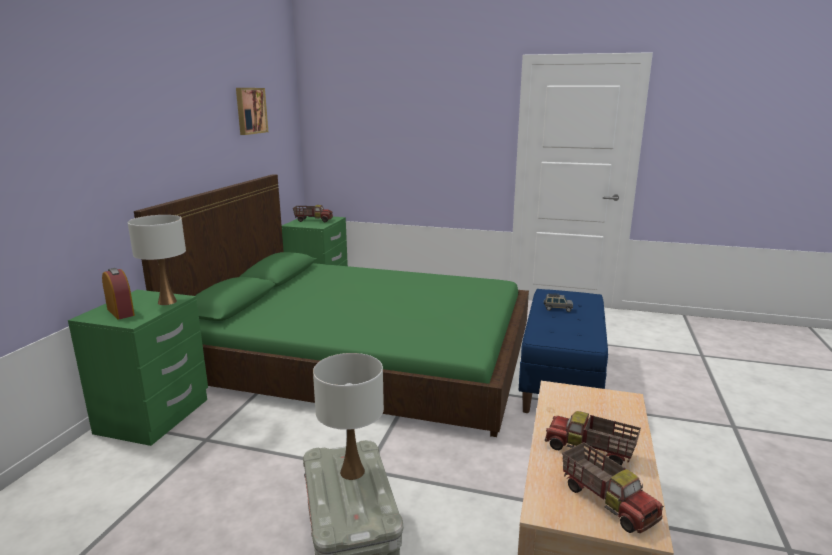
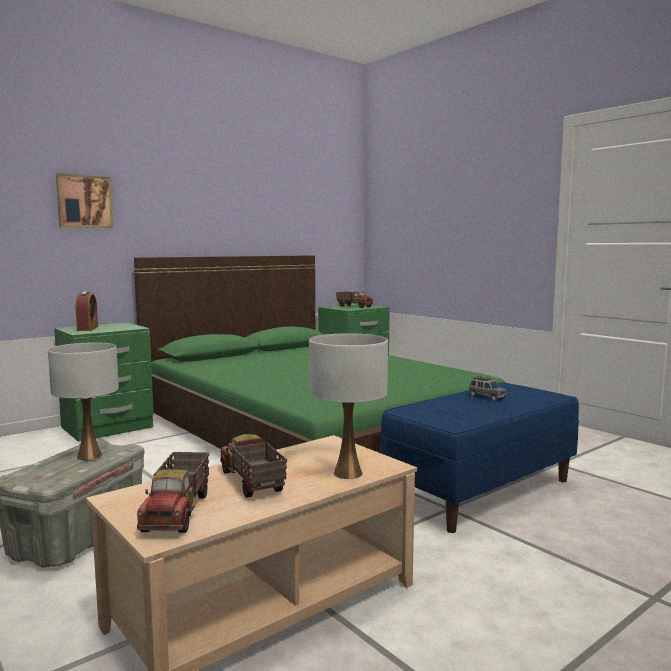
camera: 35 degrees right, 10 degrees down
(167, 302) = (125, 328): white table lamp -> white table lamp (348, 473)
(250, 110) = (291, 194): picture -> picture (84, 201)

